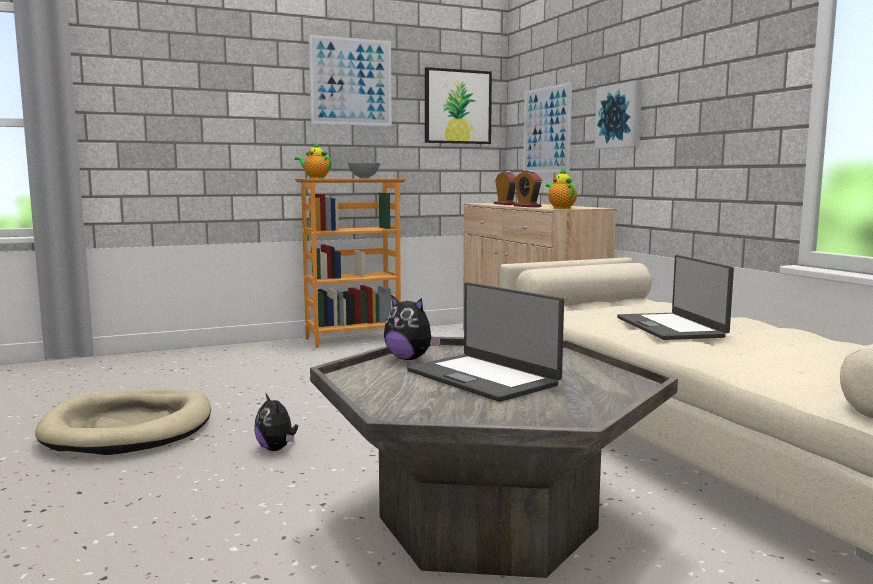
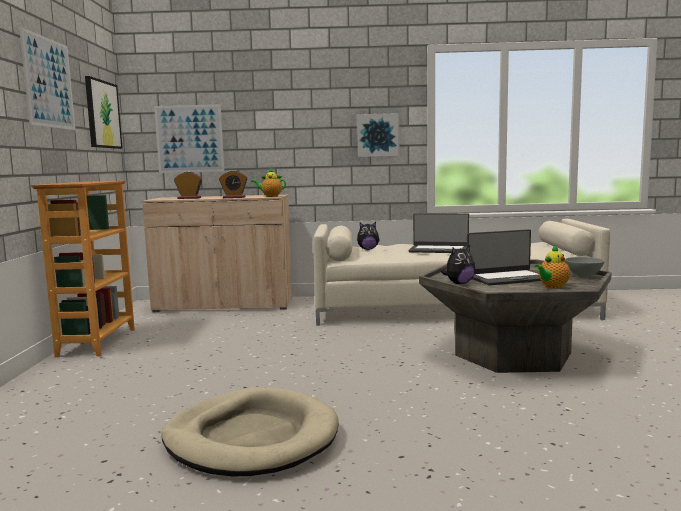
camera: 65 degrees left, 0 degrees up
(276, 449) = (365, 388): plush toy -> plush toy (368, 249)
(315, 178) = (65, 183): teapot -> teapot (552, 287)
(363, 178) = (96, 181): grey bowl -> grey bowl (584, 276)
(620, 116) = (279, 132): picture -> picture (378, 135)

